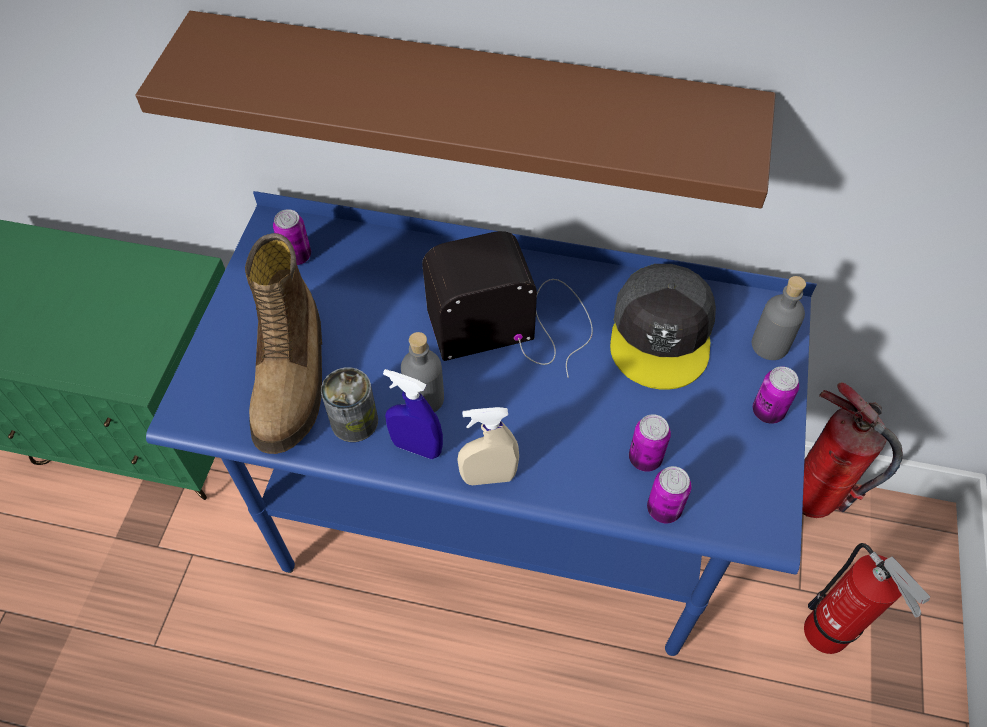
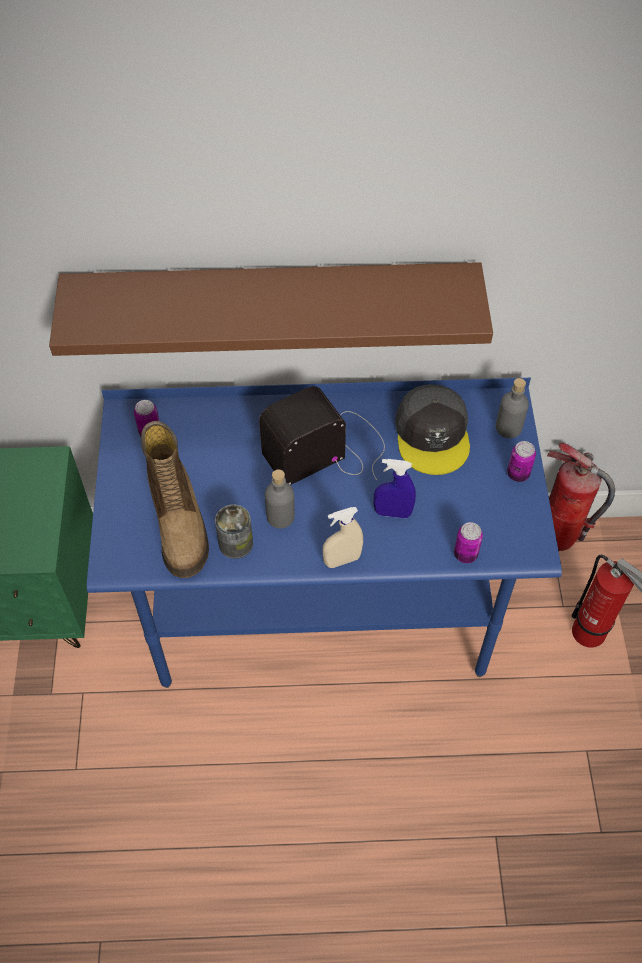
camera: 15 degrees left, 0 degrees up
(417, 447) = (286, 551): blue spray bottle -> blue spray bottle (392, 513)
(645, 458) = (444, 524): can -> none

